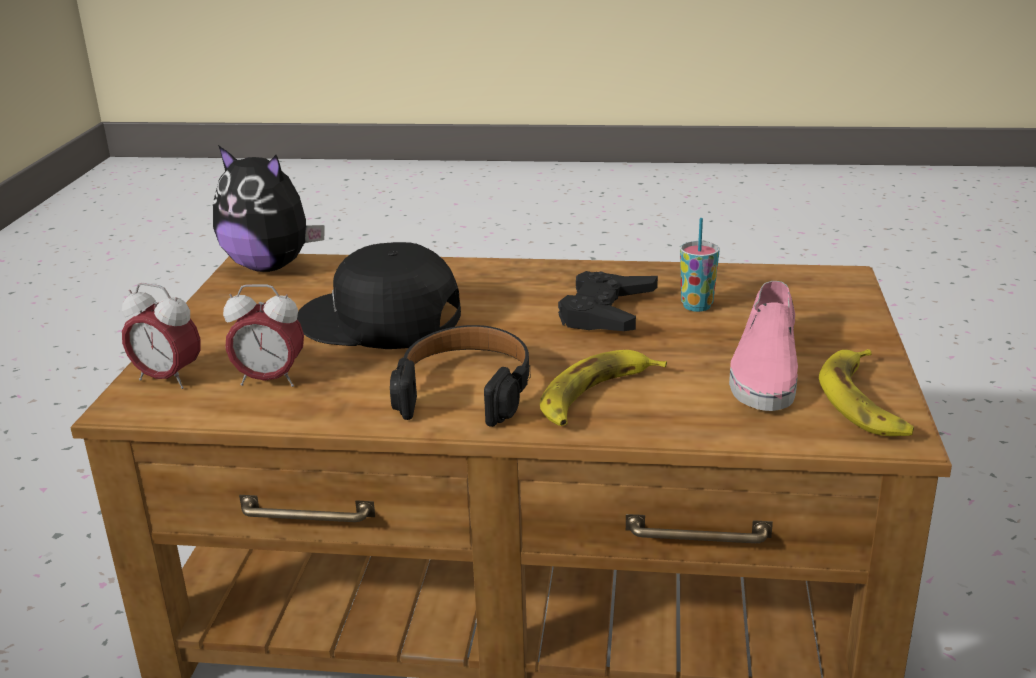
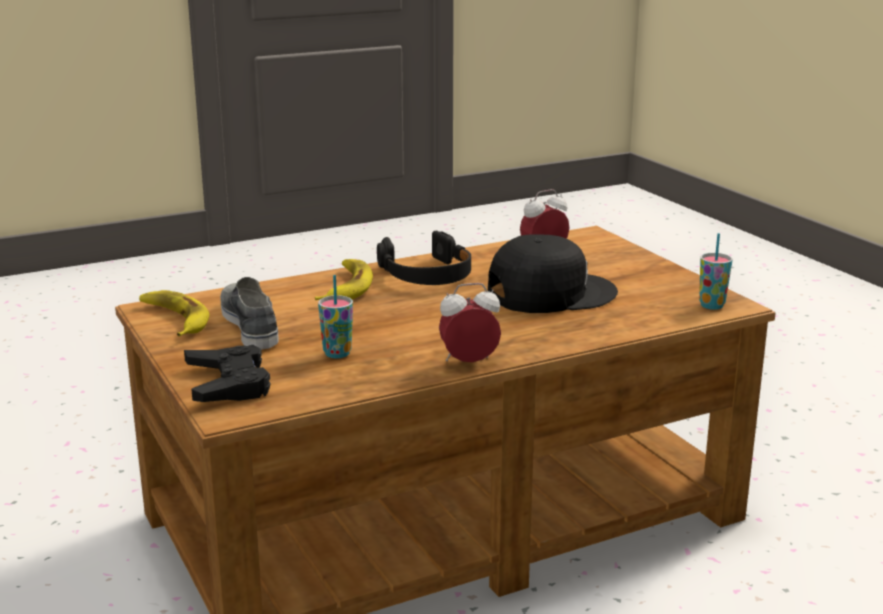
camera: 145 degrees right, 5 degrees down
(168, 379) = (598, 244): alarm clock -> alarm clock (469, 363)
(271, 266) = (711, 305): plush toy -> cup
(606, 312) = (402, 333): black game controller -> black game controller (228, 383)
(765, 368) = (251, 323): pink shoe -> grey shoe

